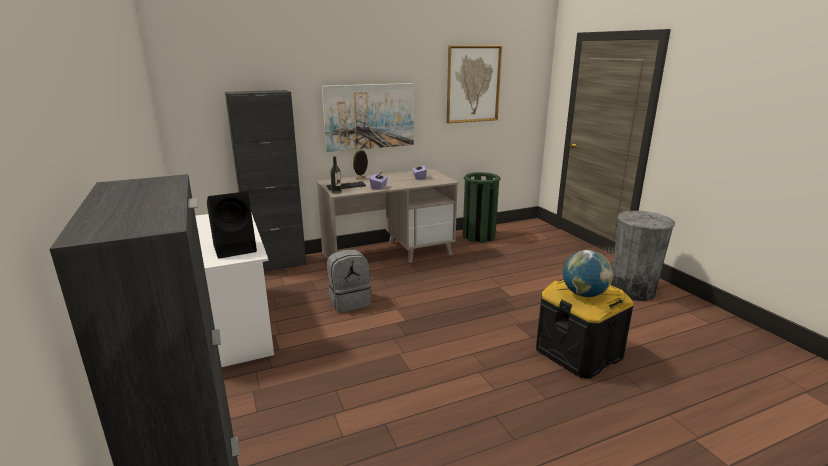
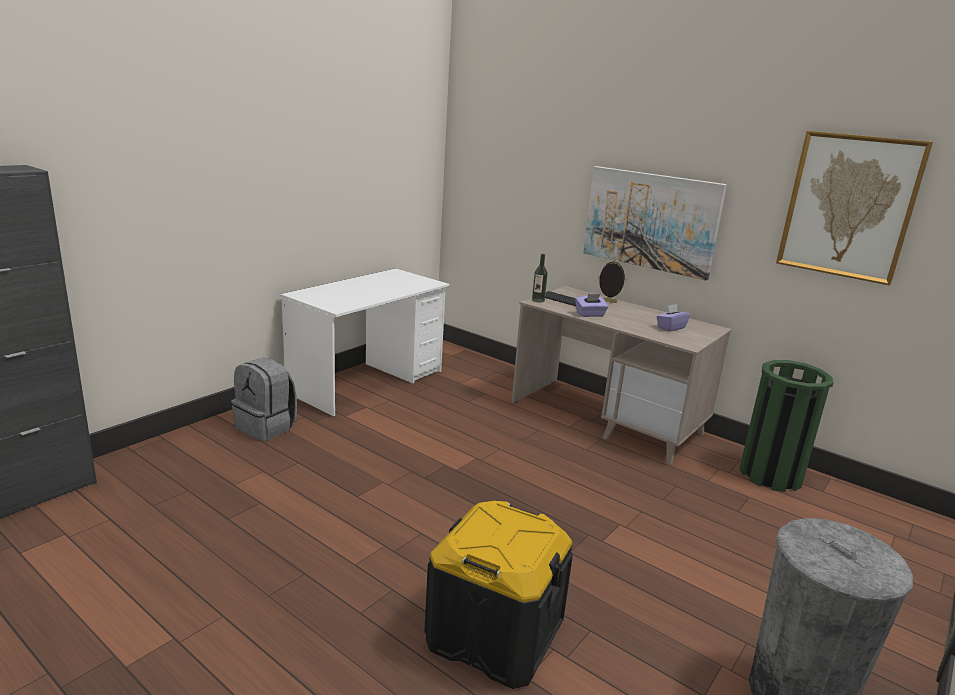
camera: 60 degrees right, 0 degrees up
(236, 248) = (346, 300): black speaker -> none
(277, 264) = (498, 367): black cabinet -> none
(349, 301) = (463, 425): grey backpack -> grey backpack (266, 427)
(584, 294) = (480, 531): globe -> none

